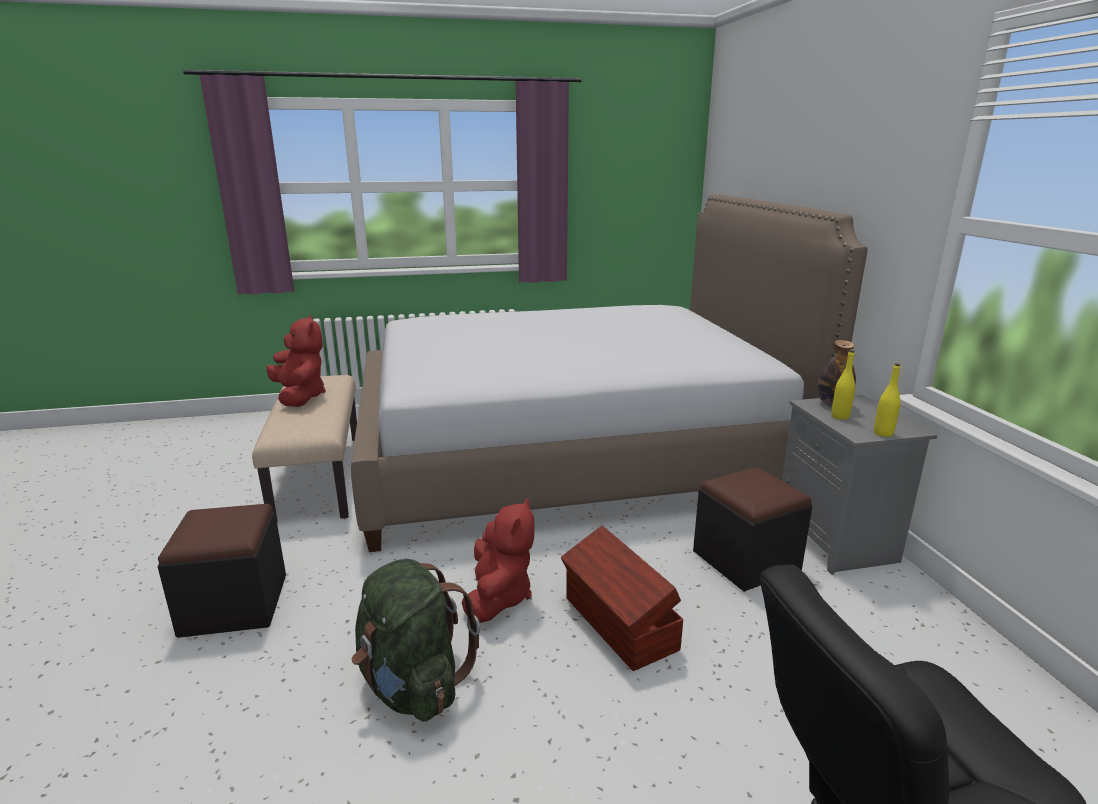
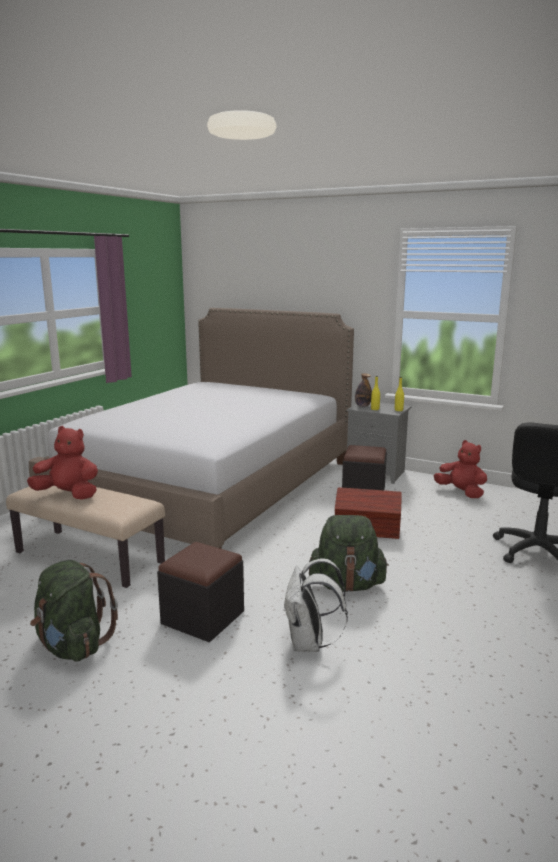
camera: 50 degrees left, 5 degrees down
(133, 557) = (73, 646): none -> green backpack
(213, 727) = (309, 643): none -> white backpack
(498, 597) = (310, 547): red plush toy -> red plush toy (461, 492)

